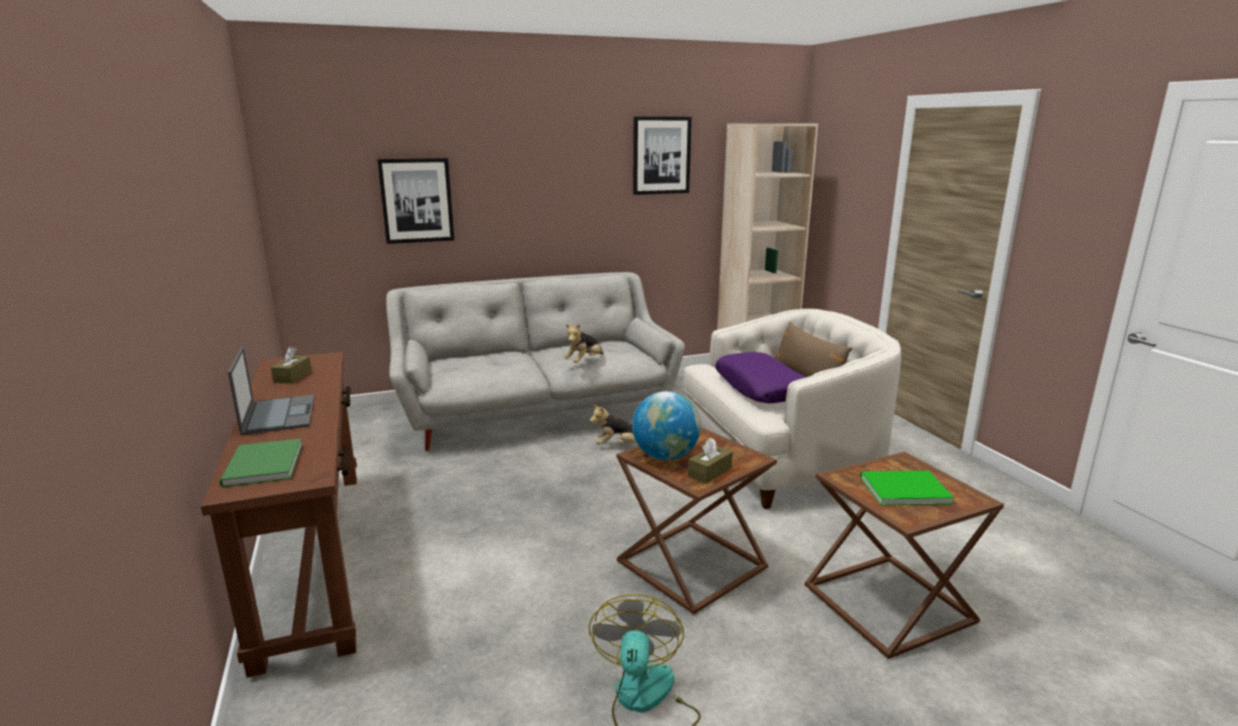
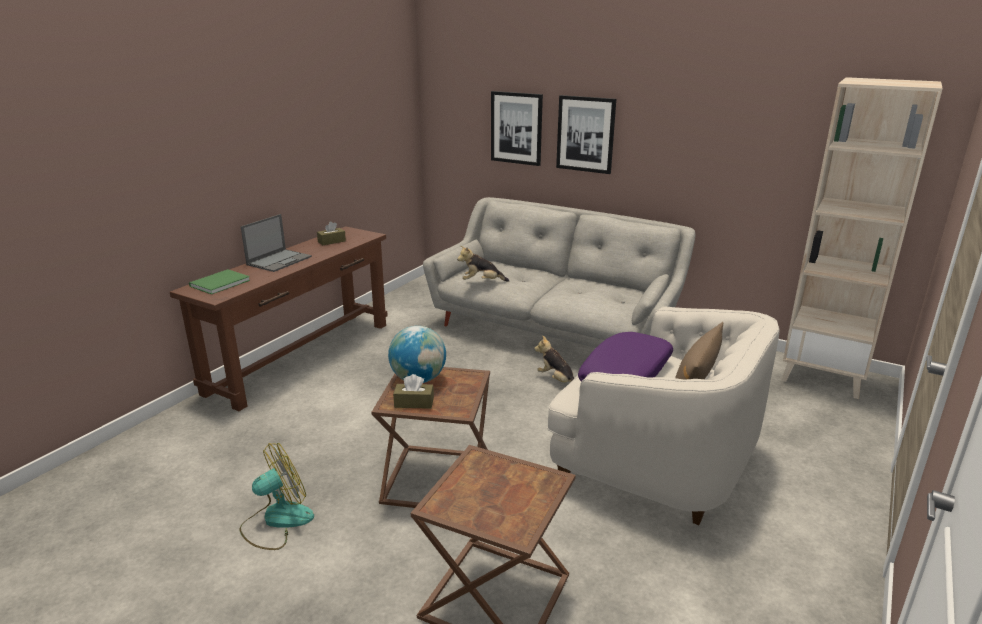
camera: 50 degrees right, 5 degrees up
(584, 362) = (568, 298): plush toy -> plush toy (482, 282)
(661, 155) = (753, 109): picture -> picture (585, 134)
(901, 489) = (489, 491): green book -> none

